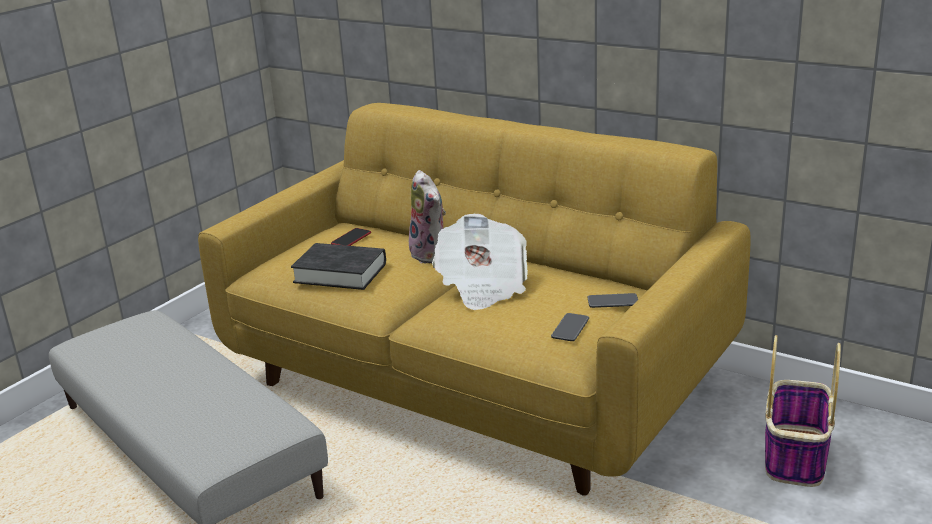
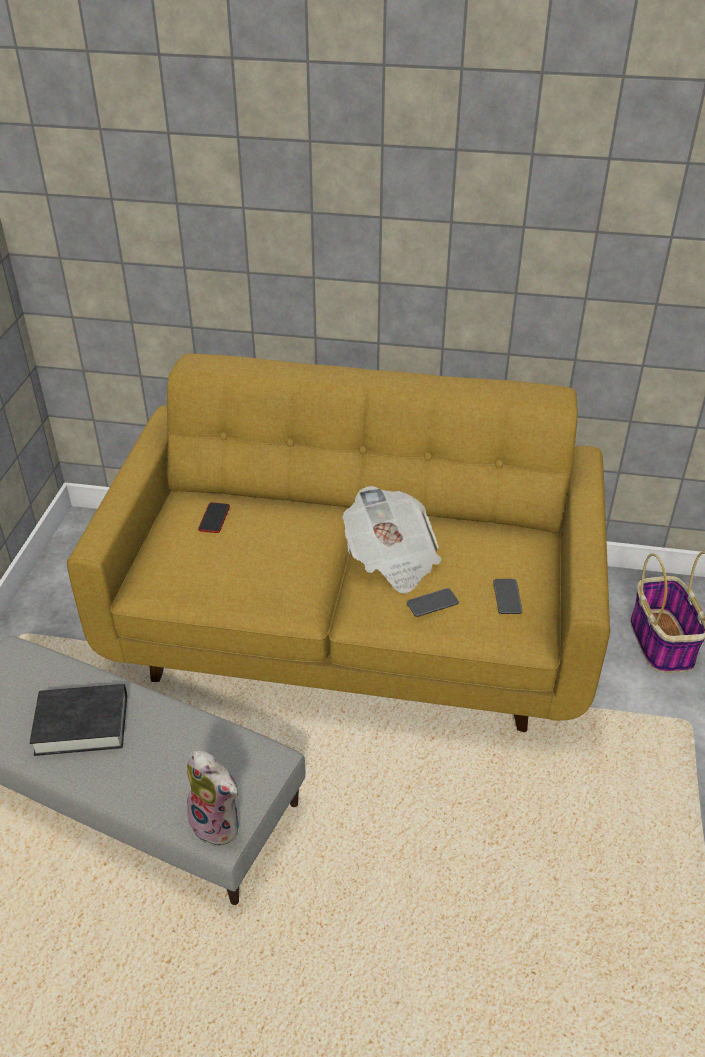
camera: 25 degrees left, 15 degrees up
(340, 273) = (238, 570): black book -> black book (82, 724)
(431, 255) = (311, 525): plush toy -> plush toy (219, 823)
(613, 302) = (521, 554): phone -> phone (432, 603)

